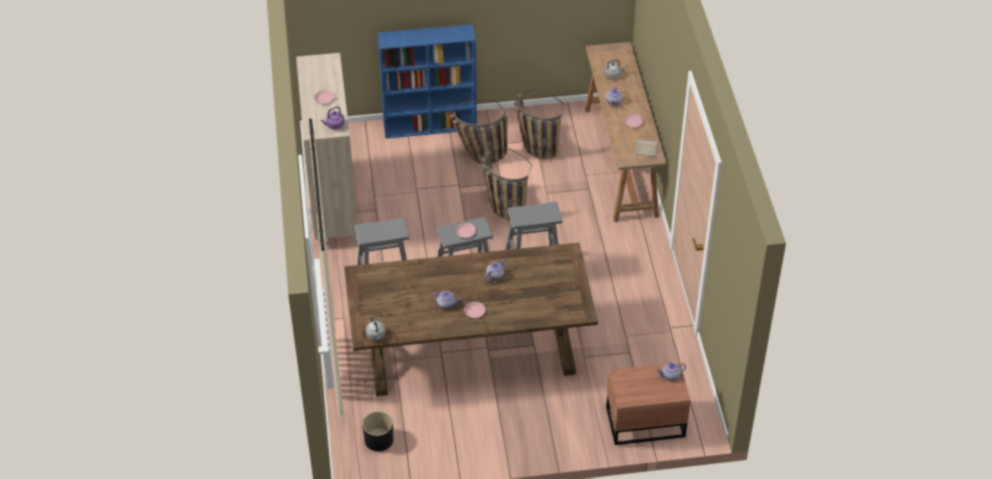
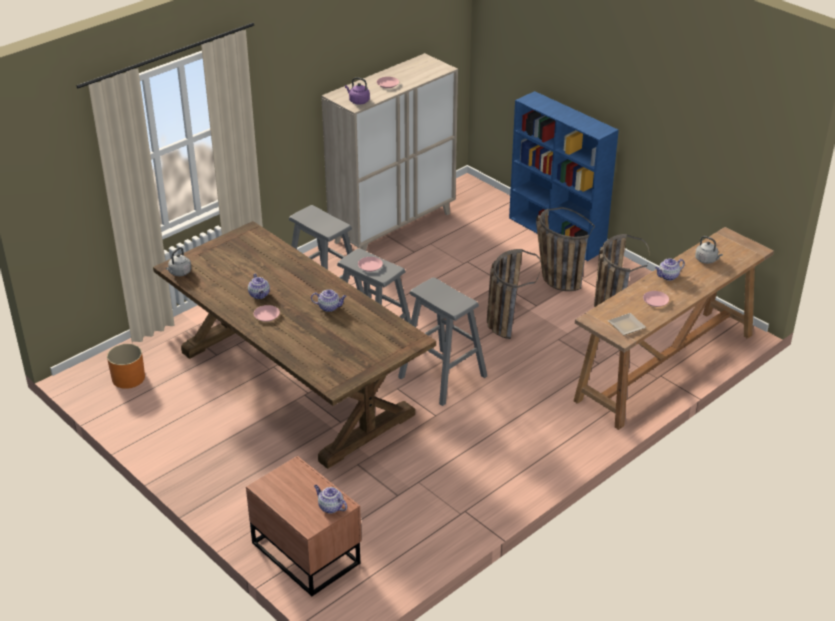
camera: 55 degrees right, 10 degrees down
(378, 440) = (128, 378): black planter -> orange planter

